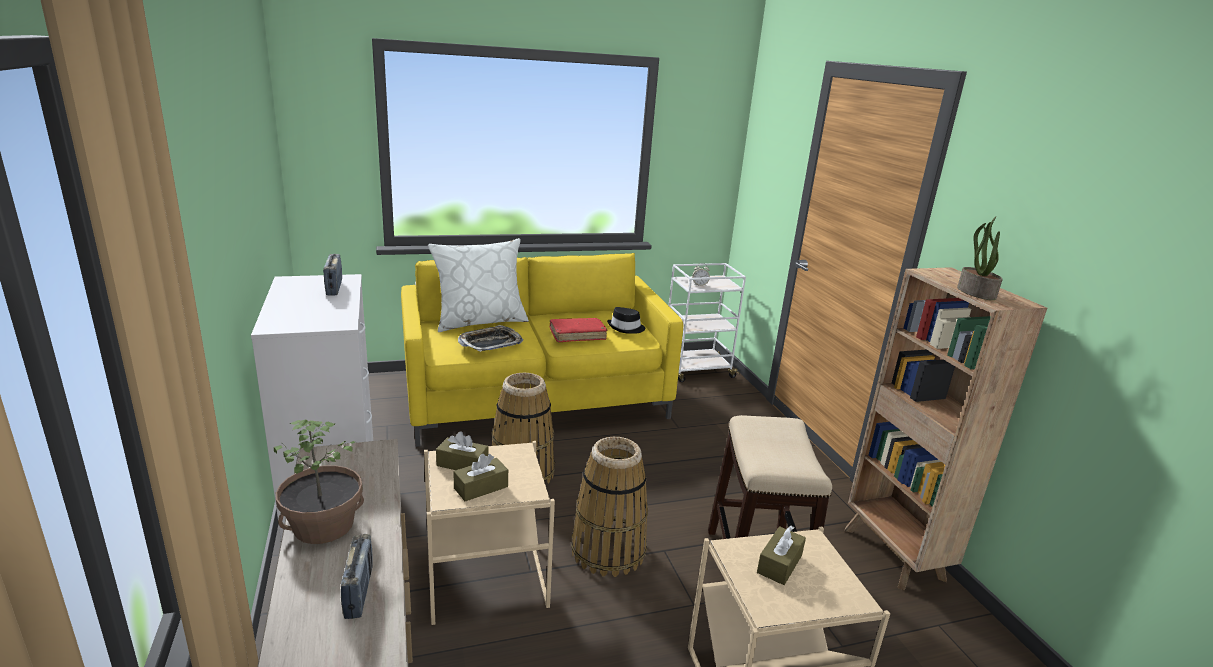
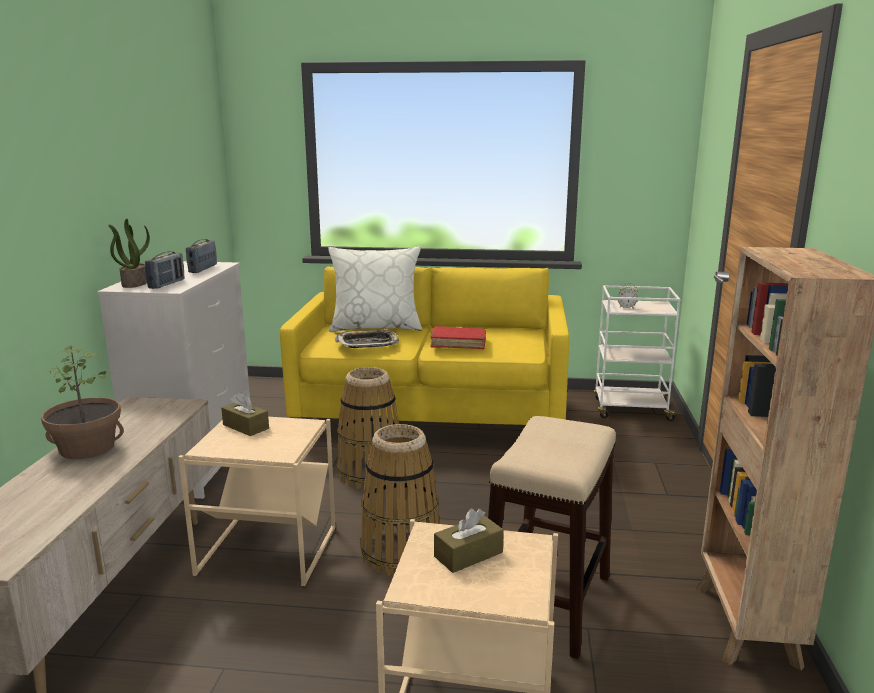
camera: 25 degrees right, 5 degrees down
(359, 592) = (62, 495): radio -> radio (167, 284)
(481, 487) = (242, 445): brown tissue box -> none
(626, 328) = (516, 342): black hat -> none
(975, 293) = (795, 265): potted plant -> potted plant (134, 283)

